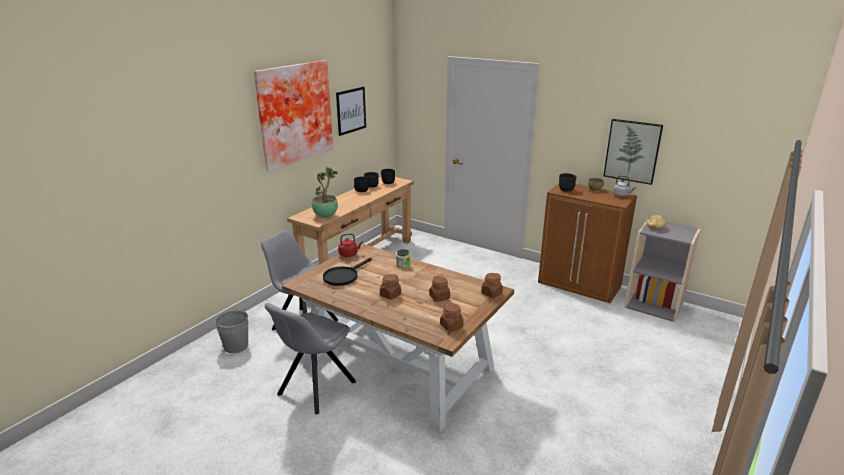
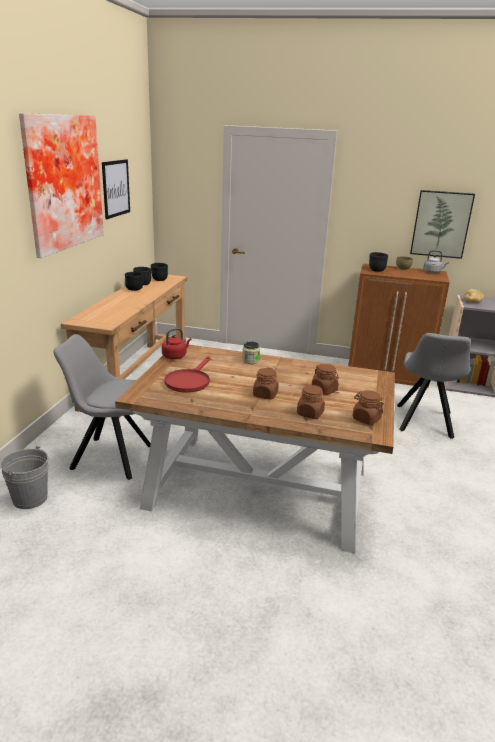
camera: 20 degrees left, 0 degrees up
(316, 388) = (172, 531): grey chair -> grey chair (424, 421)
(326, 216) = (111, 317): potted plant -> none
(344, 276) = (189, 381): black frying pan -> red frying pan
(491, 293) = (376, 379): brown jar -> brown jar (310, 413)

